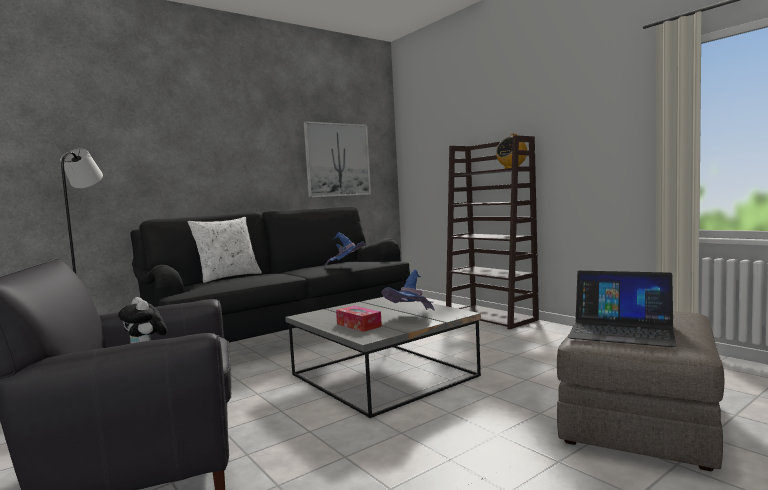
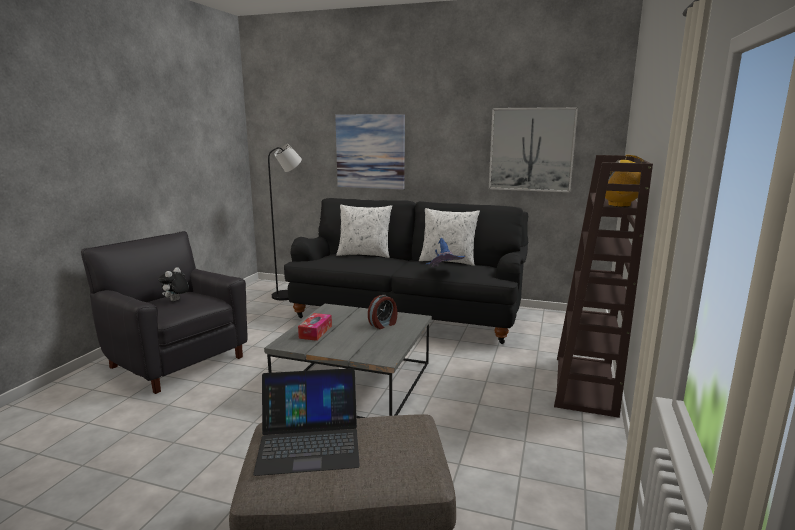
camera: 55 degrees right, 10 degrees up
(178, 164) = (370, 151): none -> picture
(316, 264) = (448, 261): none -> white pillow
(385, 306) = (383, 324): none -> alarm clock
(411, 317) = (353, 343): blue hat -> none
(621, 331) = (309, 442): laptop -> laptop turned 90 degrees counterclockwise

